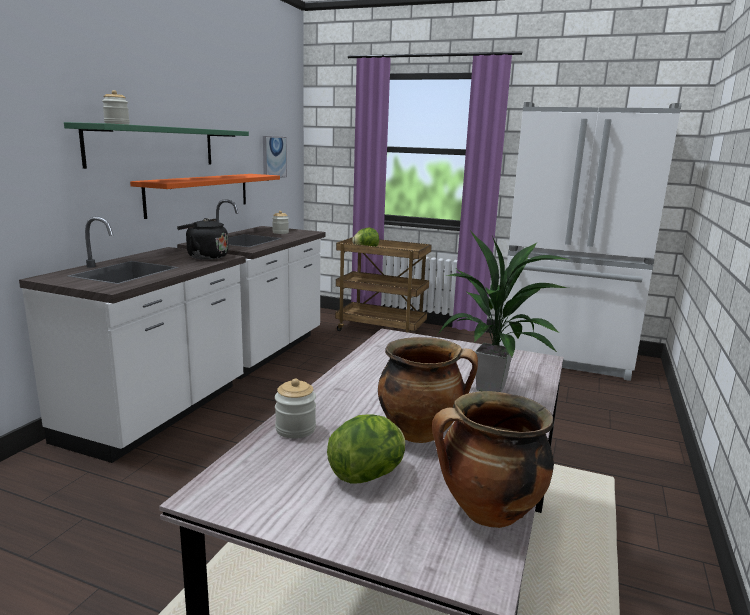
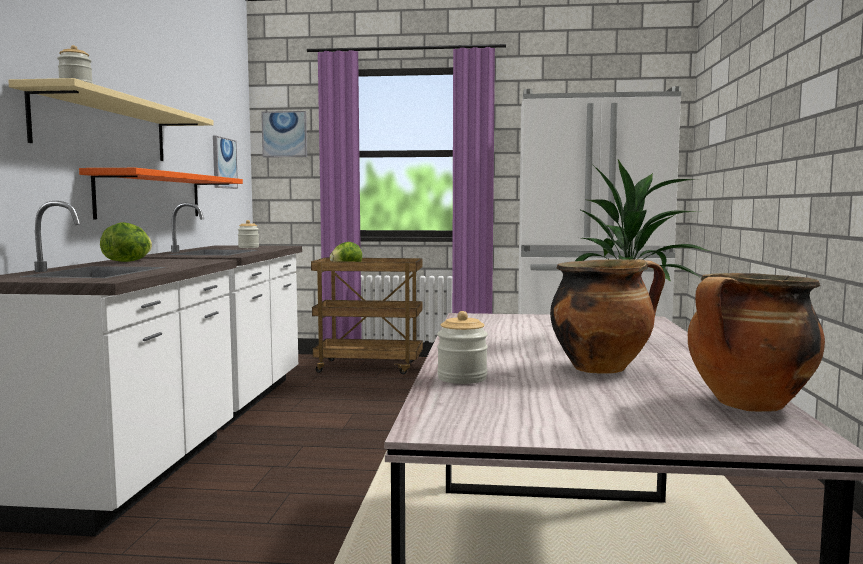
camera: 15 degrees left, 10 degrees down
(154, 146) = (104, 128): green shelf -> beige shelf
(205, 257) = (186, 261): black kettle -> none
(329, 129) = (284, 134): none -> picture
(368, 475) = (591, 397): lettuce -> lettuce (128, 261)

